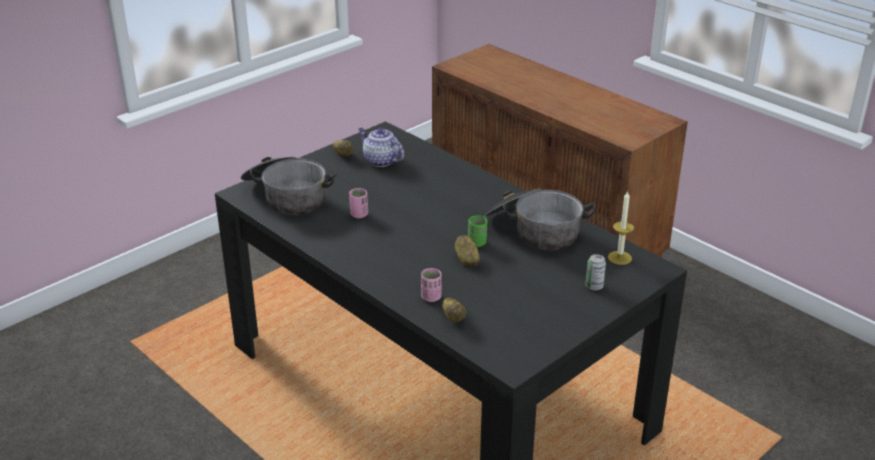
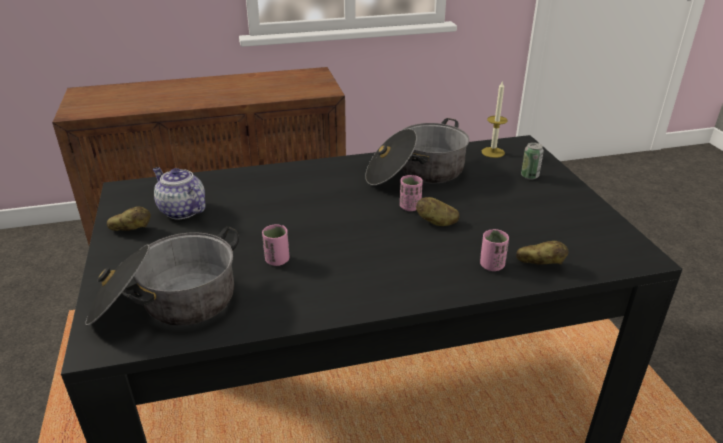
camera: 60 degrees left, 0 degrees up
(380, 161) = (181, 210): teapot -> teapot turned 60 degrees clockwise
(477, 243) = (410, 207): green cup -> pink cup

